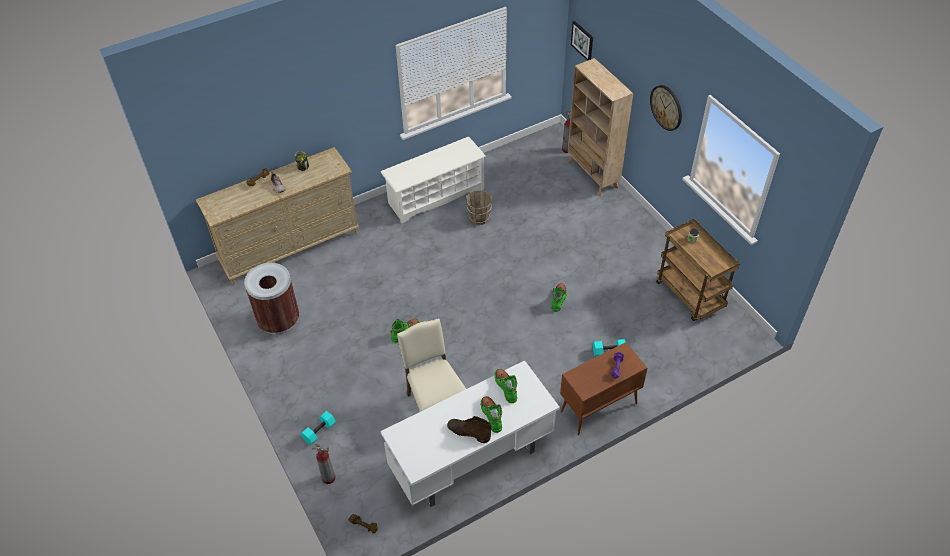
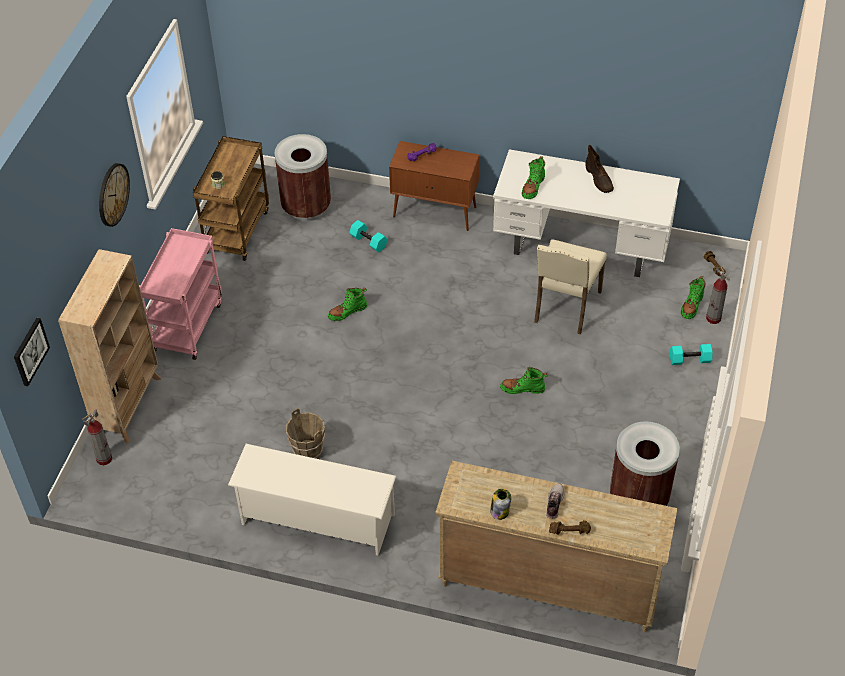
camera: 135 degrees left, 0 degrees up
(491, 416) = (568, 177): green boot -> green boot (691, 306)
(628, 227) = (187, 325): none -> pink cart
(678, 343) = (306, 207): none -> brown trash can

